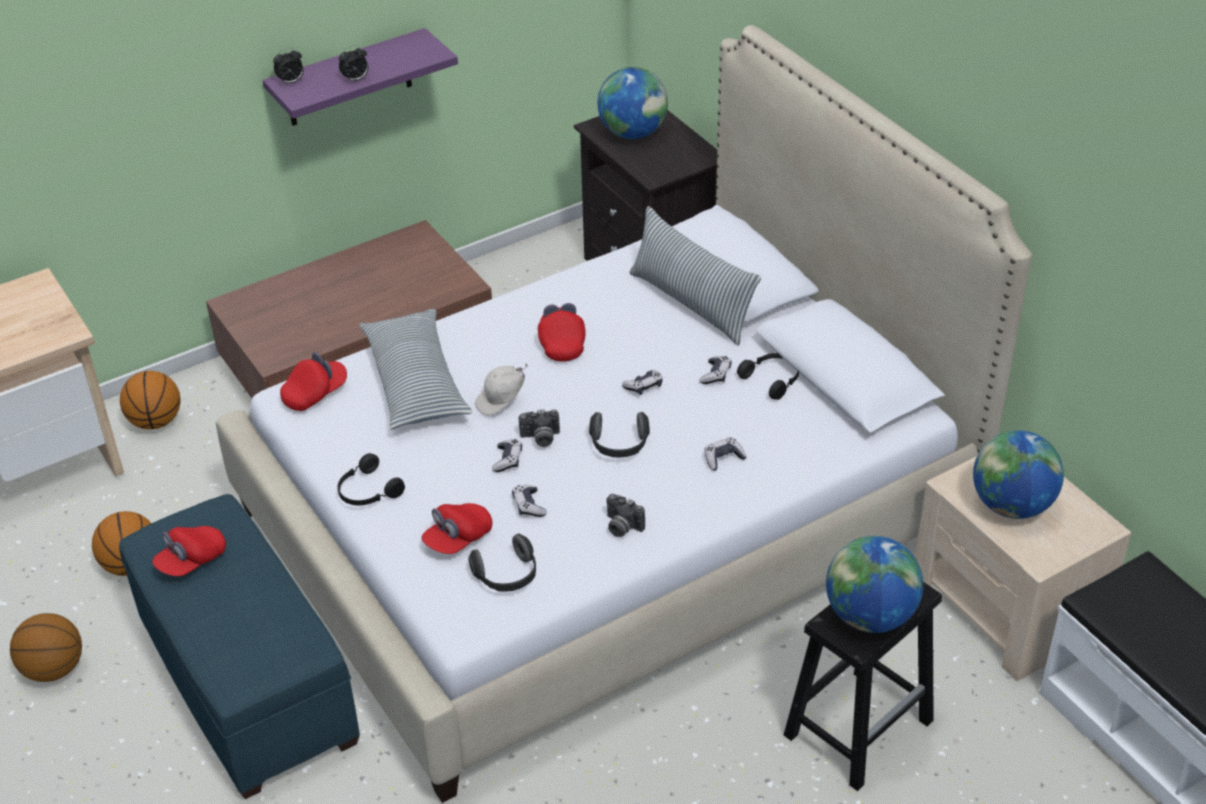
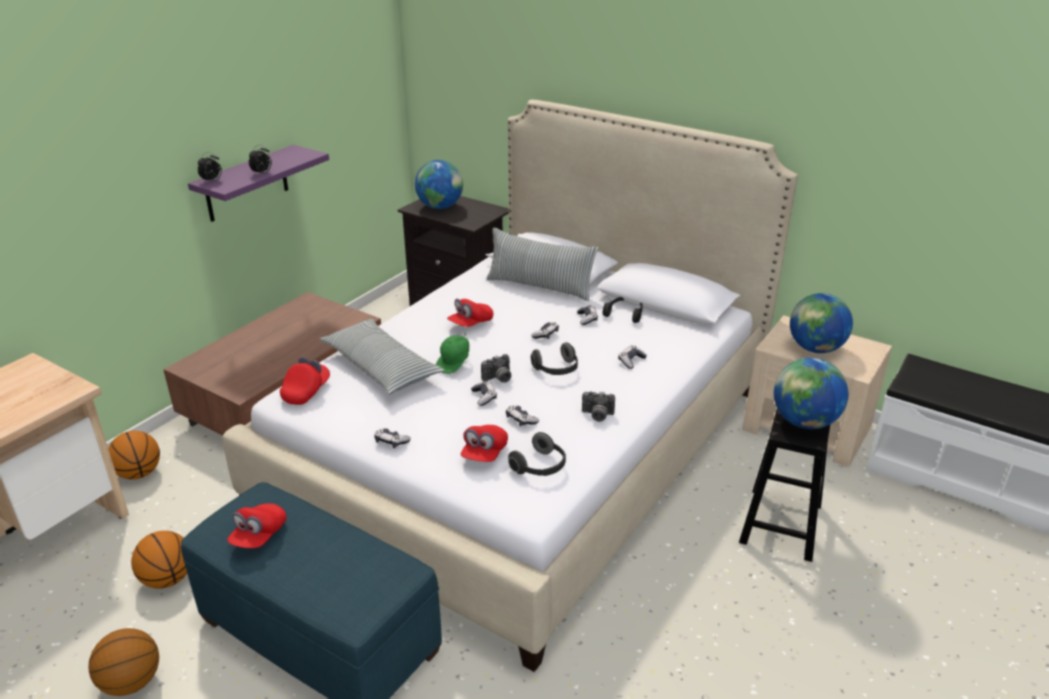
camera: 25 degrees left, 10 degrees down
(367, 491) = (391, 442): black headphones -> game controller
(502, 401) = (454, 363): white cap -> green cap
(561, 343) = (470, 323): red cap -> red cap turned 105 degrees counterclockwise

